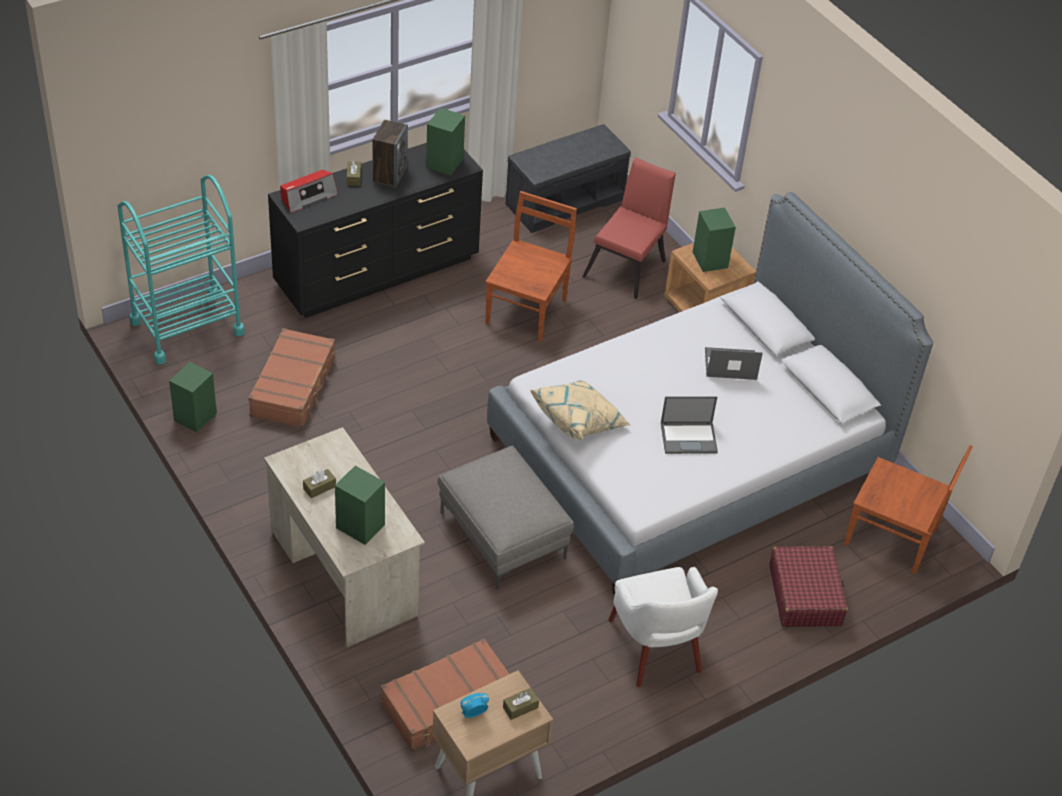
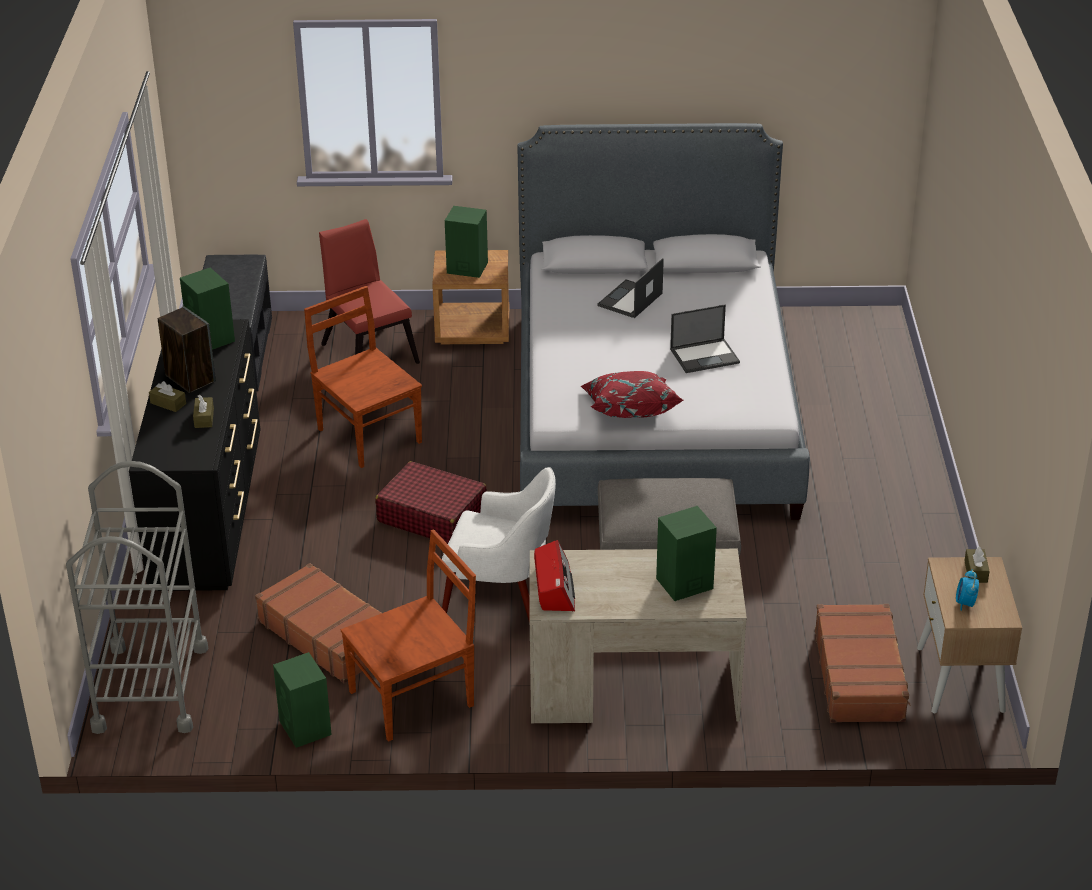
camera: 55 degrees left, 10 degrees down
(187, 327) = (150, 688): turquoise cart -> grey cart
(308, 197) = (166, 444): radio -> radio (554, 587)
(319, 487) = (607, 594): brown tissue box -> brown tissue box (204, 418)
(579, 420) = (629, 409): beige pillow -> red pillow
(655, 648) = (877, 519): white armchair -> white armchair (502, 601)
(689, 438) = (705, 356): laptop -> laptop turned 45 degrees clockwise
(805, 595) = (872, 411): red suitcase -> red suitcase (431, 515)
(893, 538) = (841, 340): brown chair -> brown chair (414, 697)

